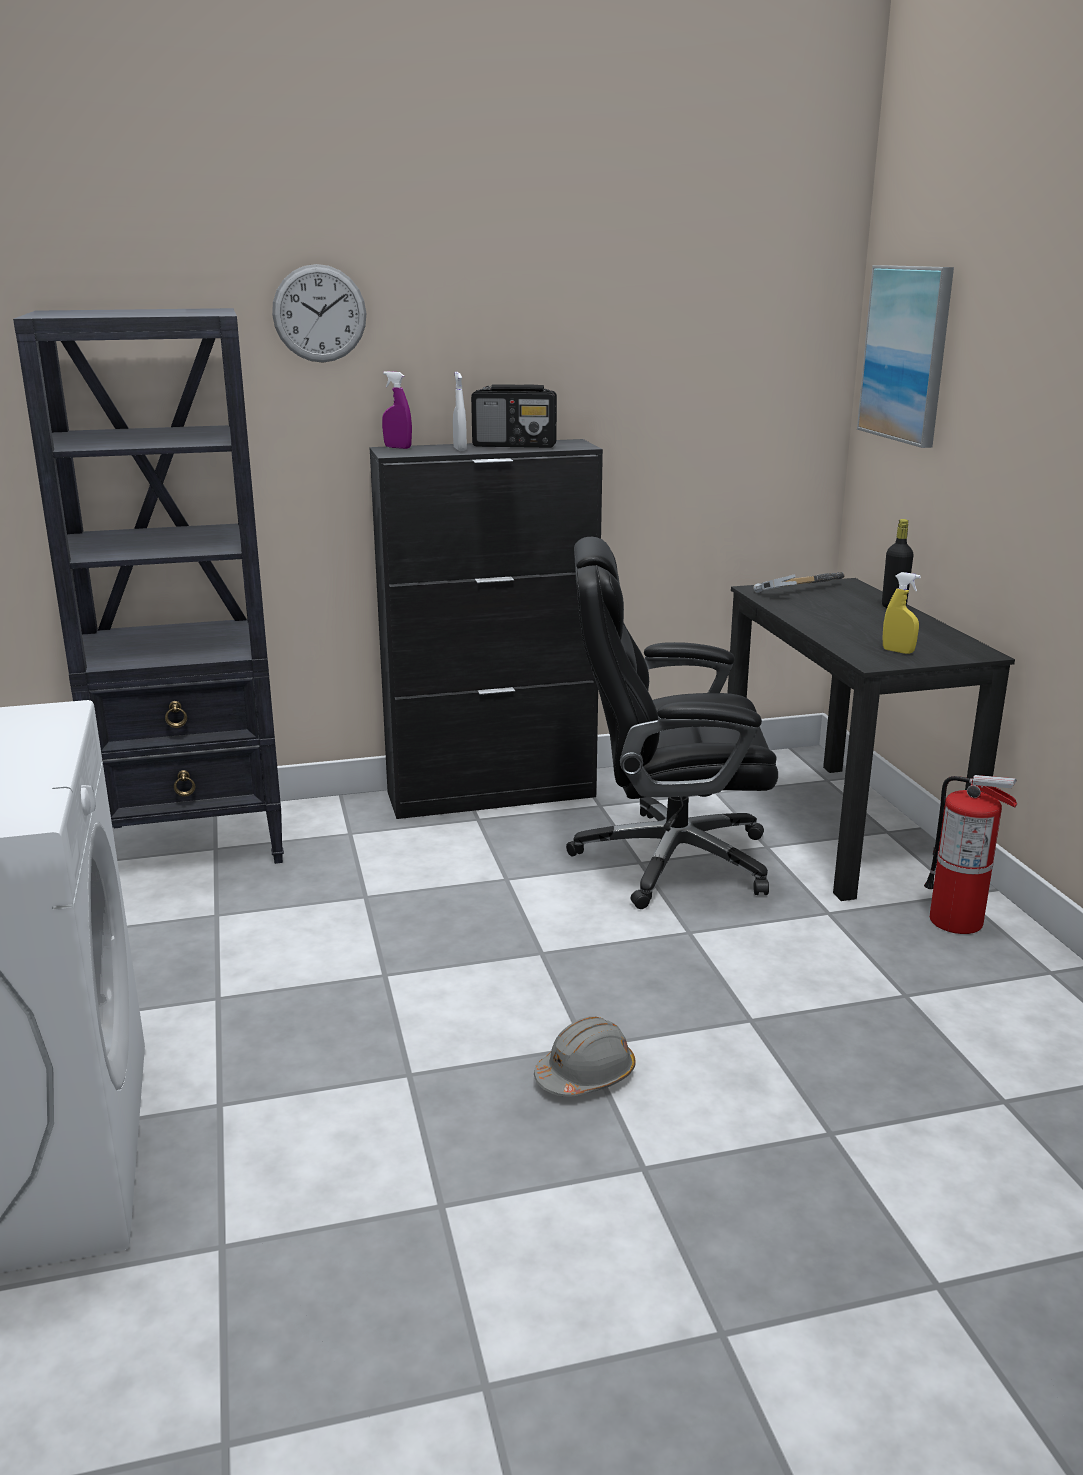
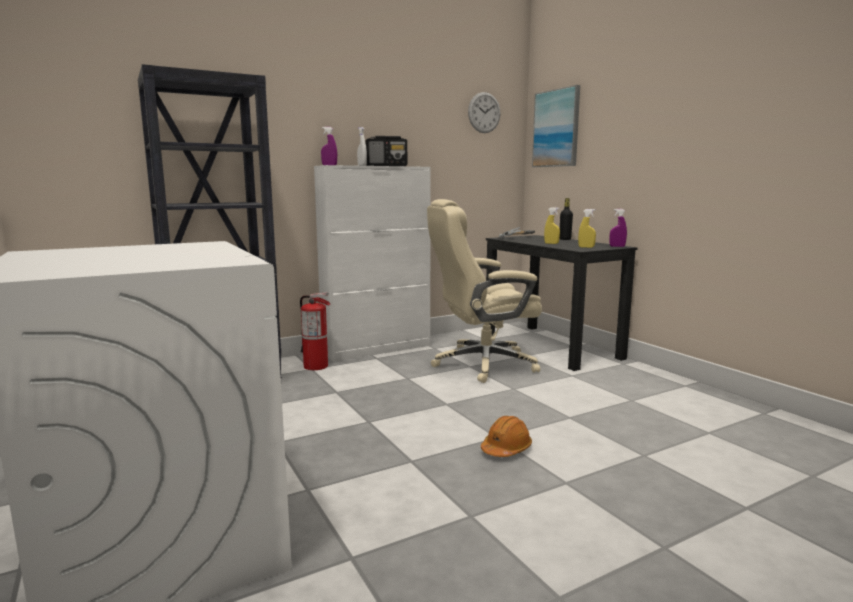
camera: 15 degrees left, 10 degrees down
(319, 313) = (289, 96): wall clock -> wall clock (484, 112)
(492, 794) = (377, 349): black cabinet -> white cabinet
(586, 1075) = (506, 449): grey hard hat -> orange hard hat
(667, 859) = (482, 364): black office chair -> beige office chair
(841, 626) = (551, 243): none -> yellow spray bottle
(957, 921) = (630, 372): fire extinguisher -> fire extinguisher (316, 366)
(970, 653) = (617, 246): none -> purple spray bottle

